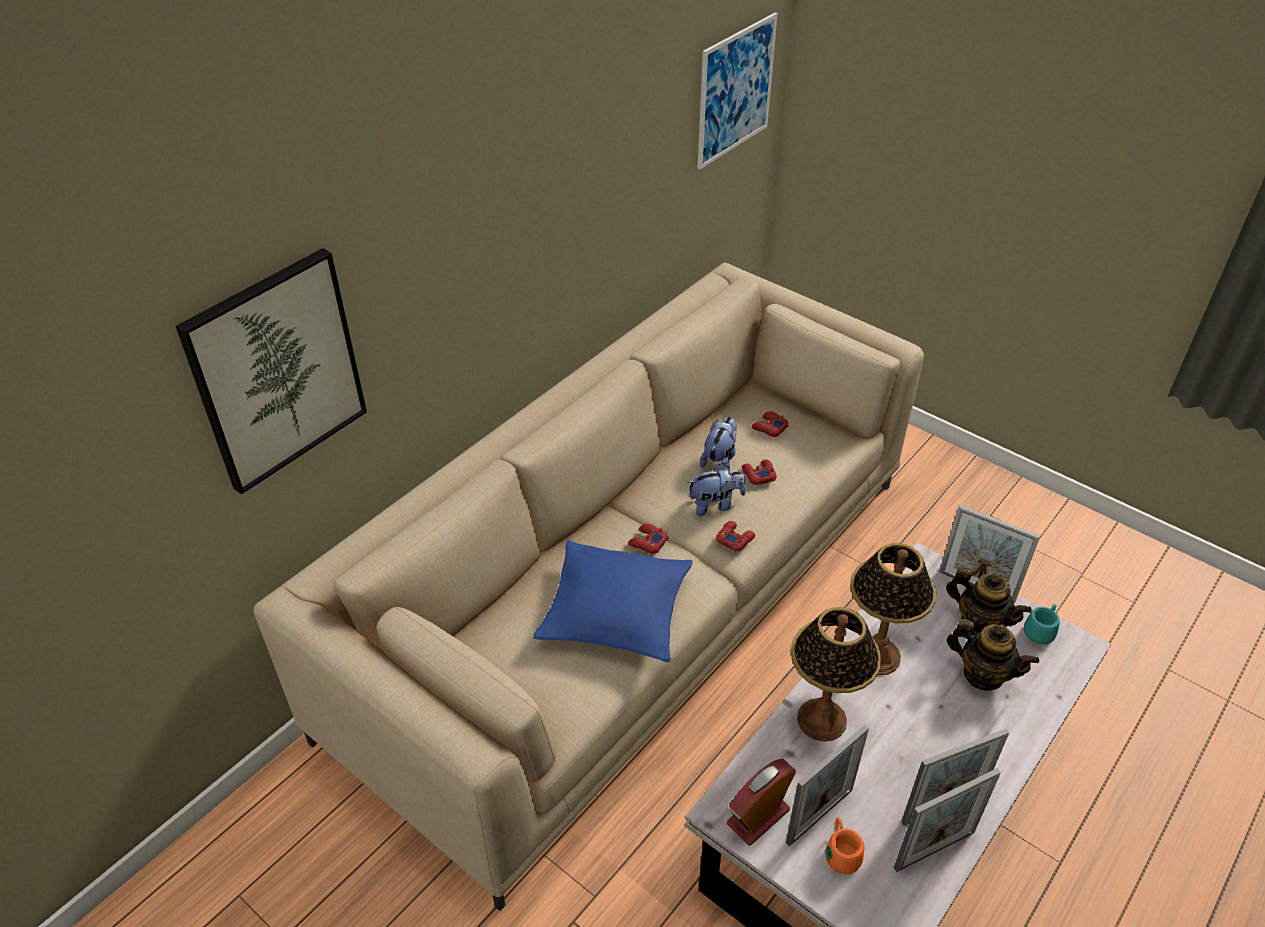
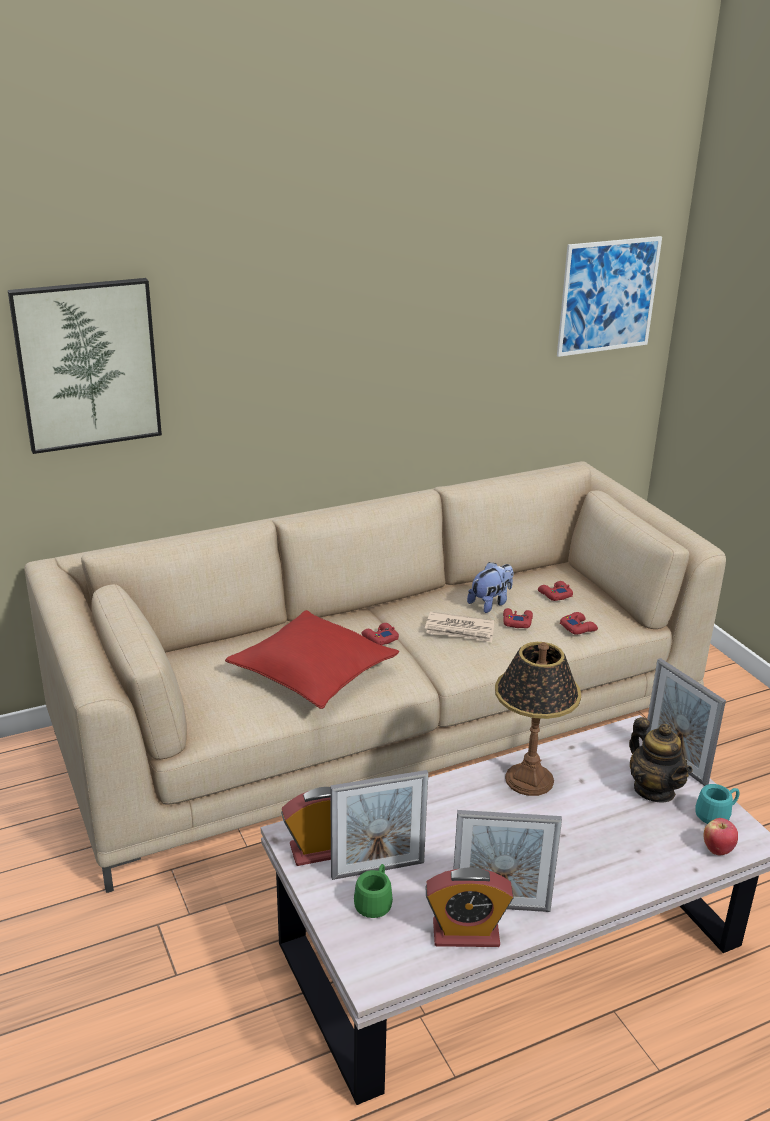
camera: 25 degrees right, 15 degrees down
(615, 611) = (313, 672): blue pillow -> red pillow
(715, 504) = (460, 630): plush toy -> newspaper
(734, 539) = (458, 657): red game controller -> red game controller (578, 627)
(822, 720) = (437, 806): table lamp -> none
(841, 852) = (375, 901): orange mug -> green mug
(934, 850) = (466, 933): picture frame -> alarm clock
(983, 675) = (626, 827): teapot -> none
(1062, 668) = (717, 849): none -> apple

